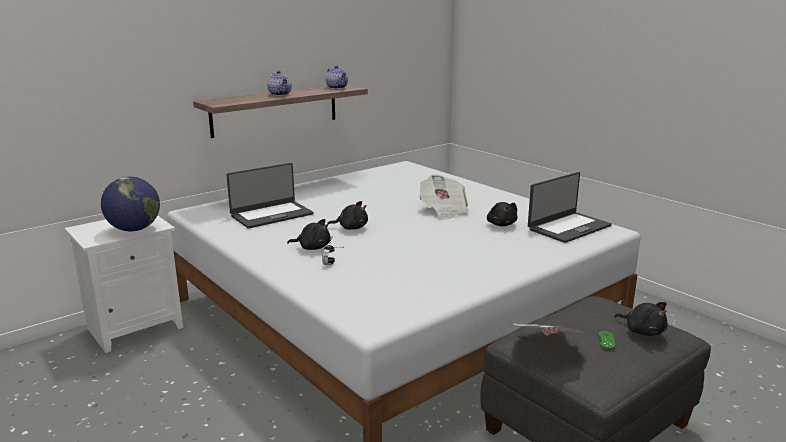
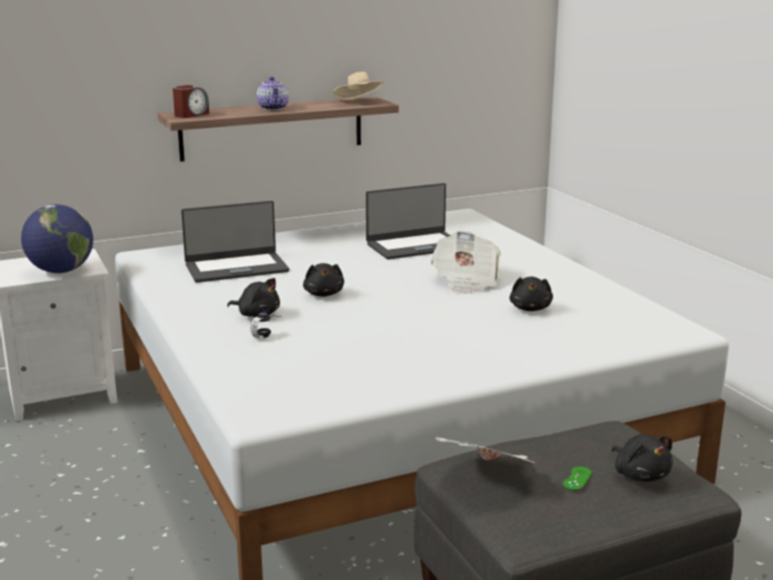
camera: 15 degrees right, 0 degrees up
(223, 101) = (191, 115): none -> alarm clock
(337, 88) = (359, 102): teapot -> beige hat
(351, 228) = (324, 294): black plush toy -> black plush toy turned 60 degrees clockwise
(568, 227) = (624, 322): laptop -> laptop (415, 246)

